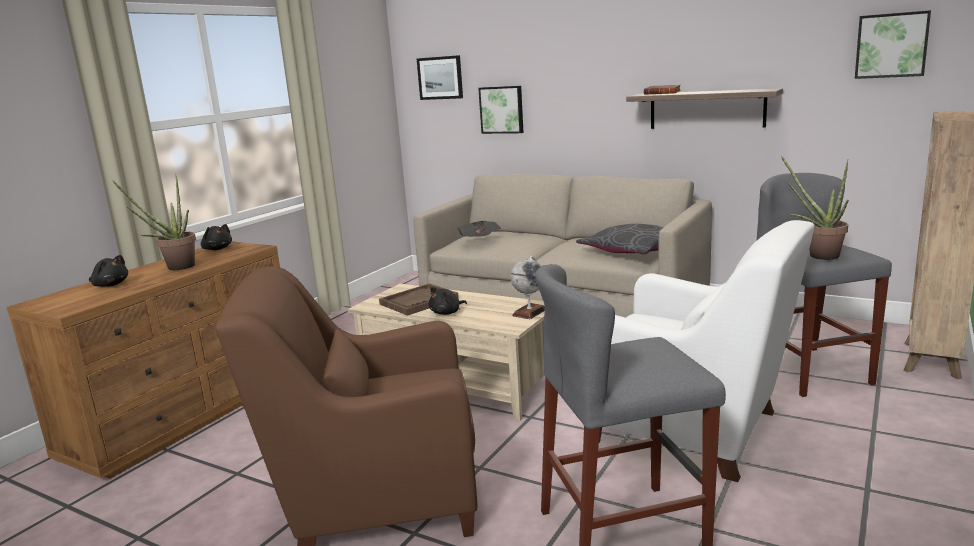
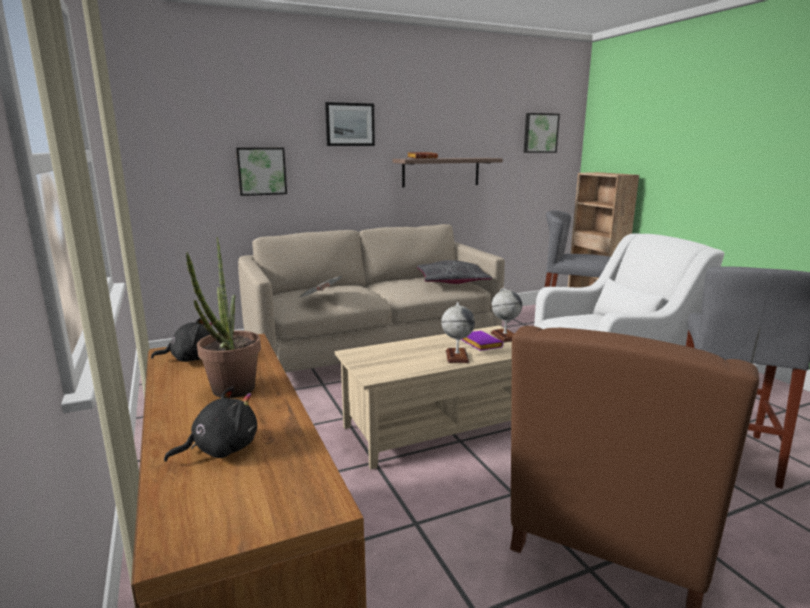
camera: 55 degrees left, 0 degrees up
(419, 301) = (405, 357): brown tray -> none
(440, 78) = (180, 134): picture -> picture (350, 124)
(447, 313) = (457, 356): black plush toy -> globe
(491, 310) = (479, 344): none -> purple book
(817, 255) = (594, 259): potted plant -> none

